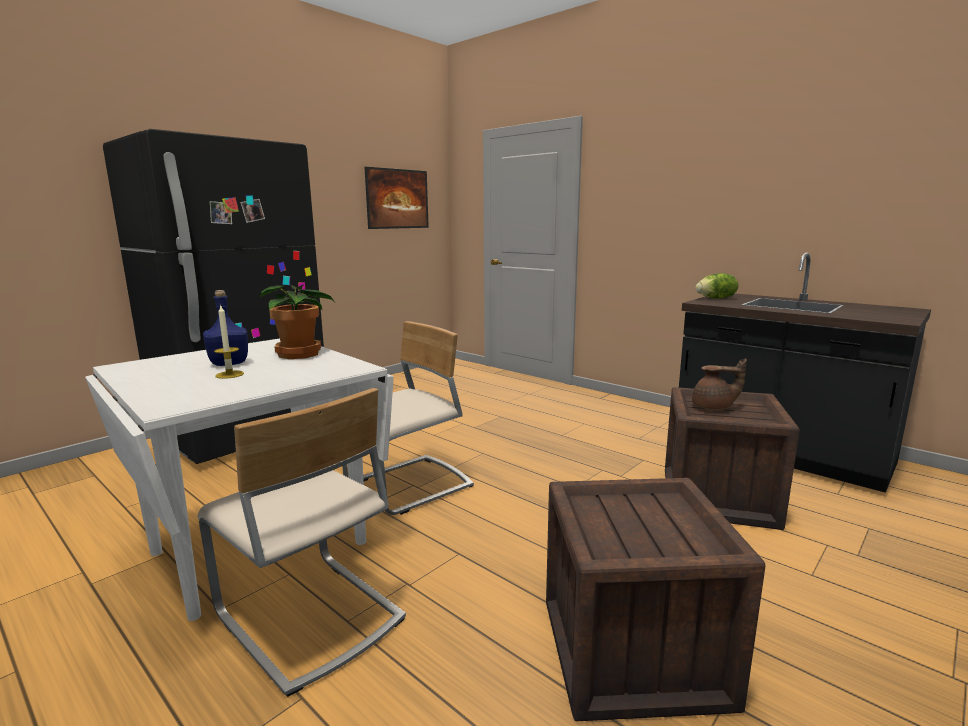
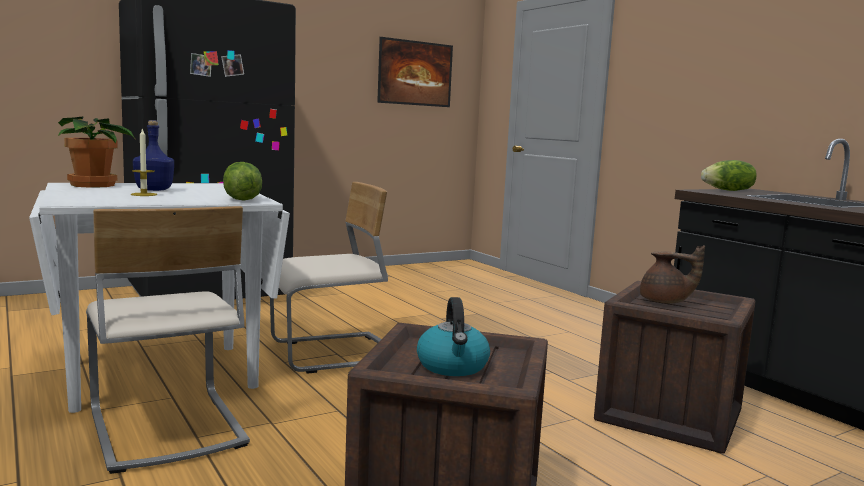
camera: 15 degrees right, 5 degrees down
(301, 354) = (223, 191): potted plant -> potted plant (94, 185)
(338, 367) = (241, 199): none -> lettuce
(647, 531) = (453, 366): none -> kettle

